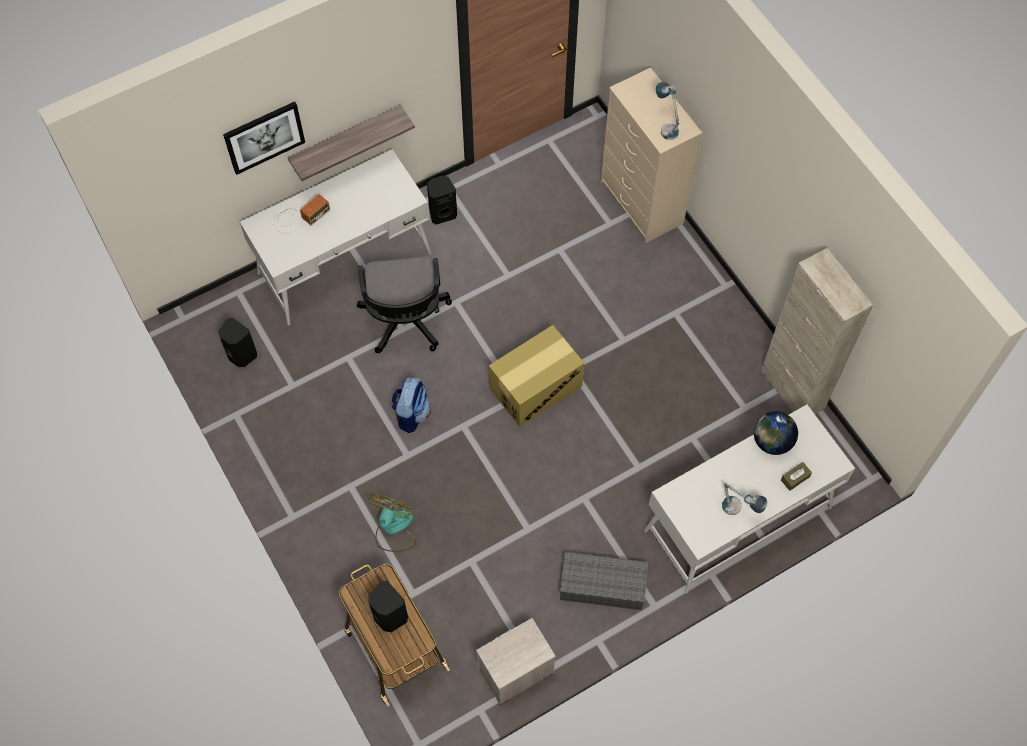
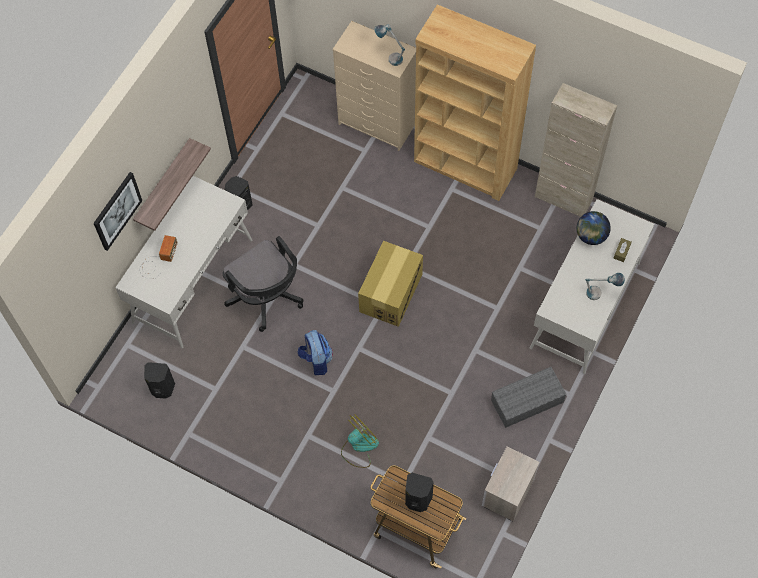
camera: 30 degrees left, 0 degrees up
(393, 529) = (359, 447): fan -> fan turned 60 degrees clockwise
(707, 296) = (465, 166): none -> brown bookcase

